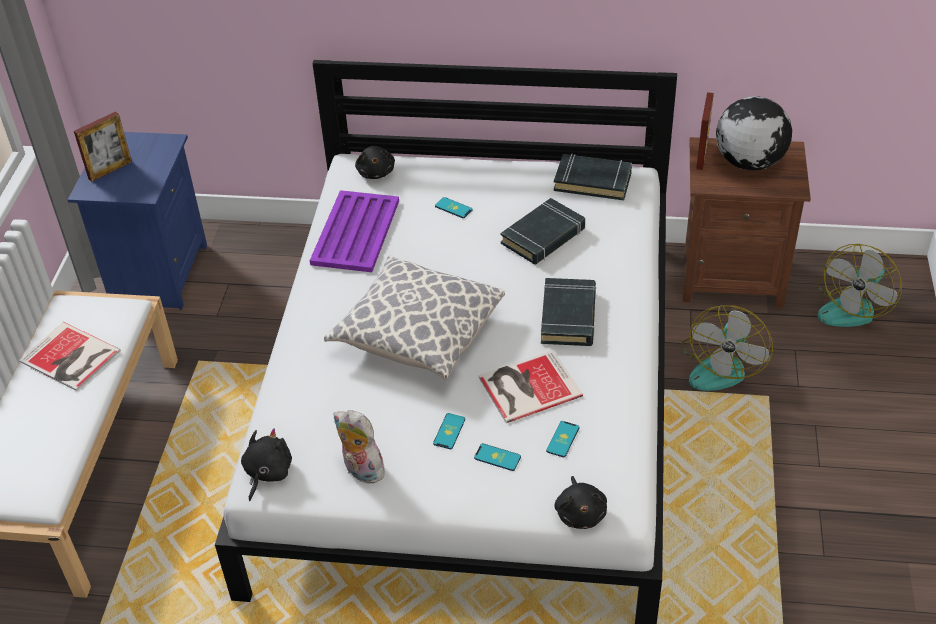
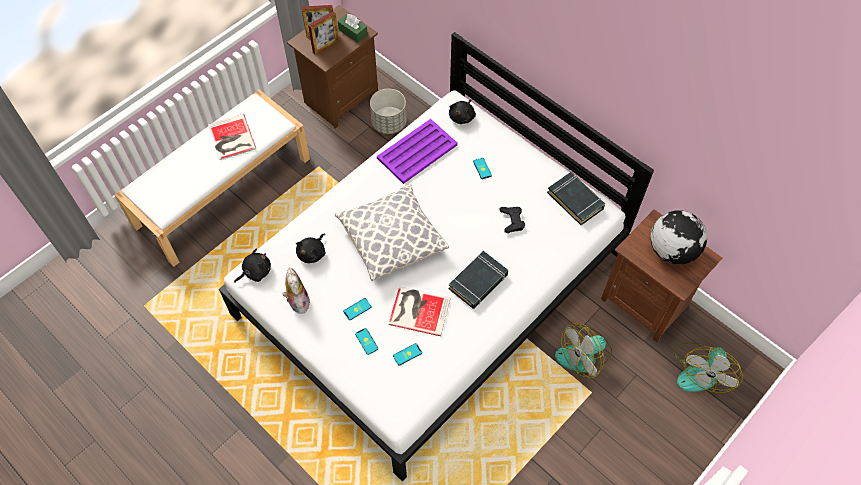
camera: 35 degrees right, 15 degrees up
(153, 148) = (353, 32): none -> green tissue box
(157, 274) = (340, 98): blue nightstand -> brown nightstand
(251, 267) = (389, 123): none -> grey planter
(543, 236) = (512, 220): black book -> black game controller
(580, 513) = (377, 402): black plush toy -> black plush toy (312, 253)
(702, 155) = (648, 227): picture frame -> picture frame (326, 46)
(852, 306) = (700, 370): fan -> fan turned 45 degrees counterclockwise

